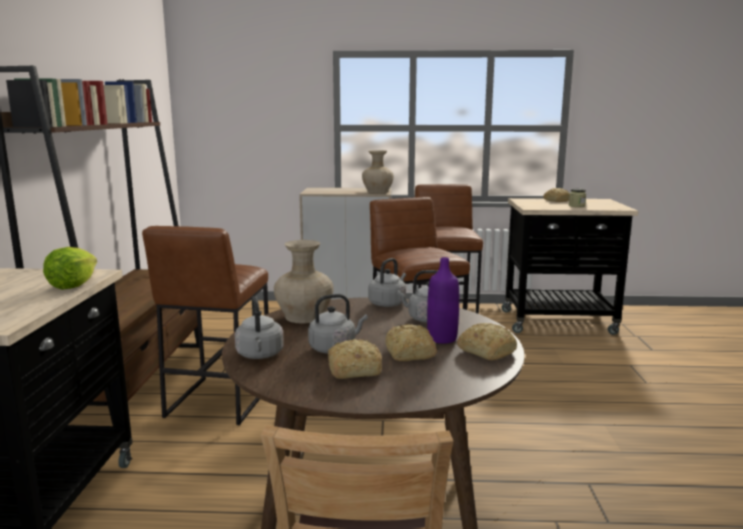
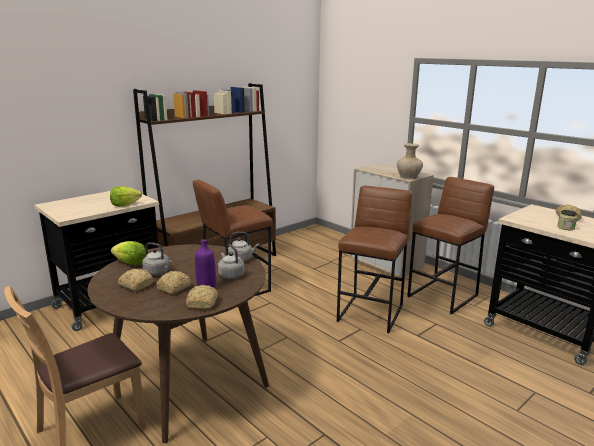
camera: 45 degrees right, 5 degrees up
(260, 355) = (130, 263): grey kettle -> lettuce
(303, 316) = (190, 251): beige vase -> none

